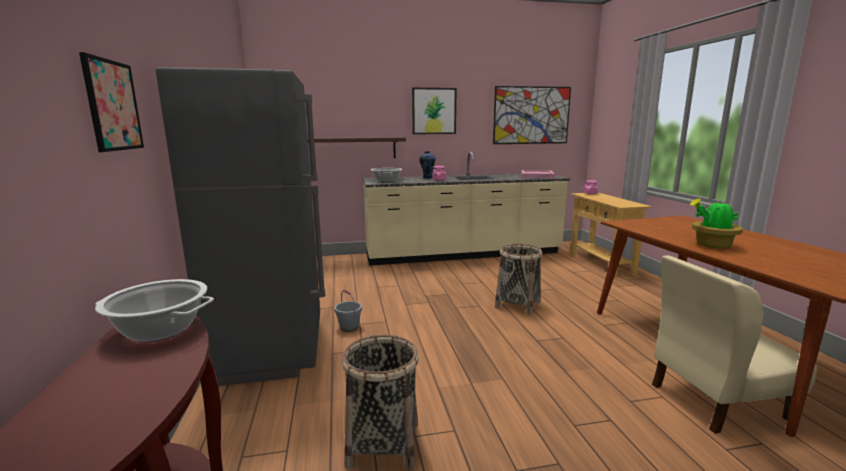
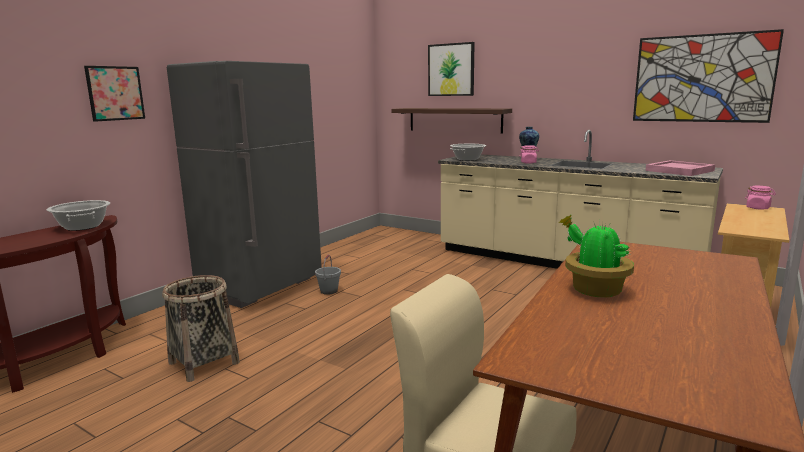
camera: 45 degrees right, 0 degrees up
(434, 111) = (551, 76): picture -> picture (451, 70)
(518, 304) = (501, 325): basket -> none

